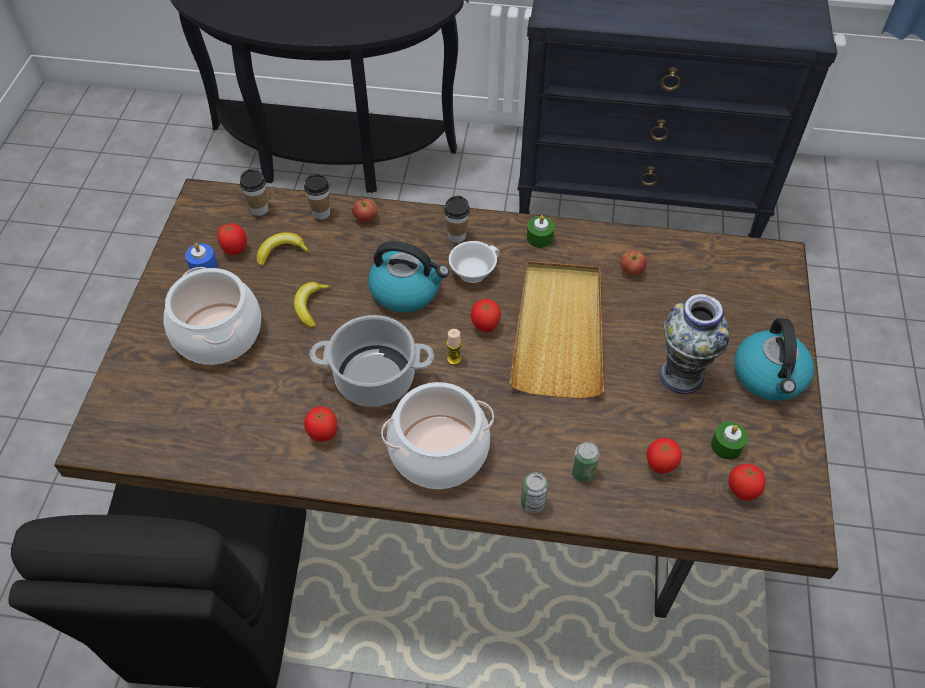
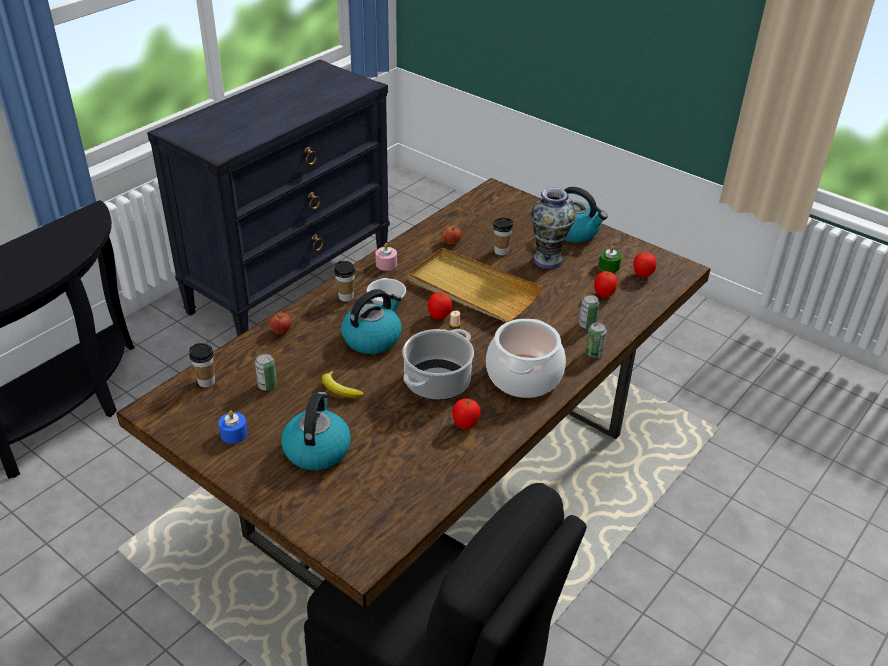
camera: 60 degrees left, 15 degrees down
(217, 333) = (317, 449): cooking pot -> kettle
(235, 250) = (237, 410): tomato -> none
(281, 252) = (267, 385): banana -> can
(321, 213) = (249, 351): cup -> cup (501, 251)
(539, 238) = (386, 264): green candle -> pink candle

